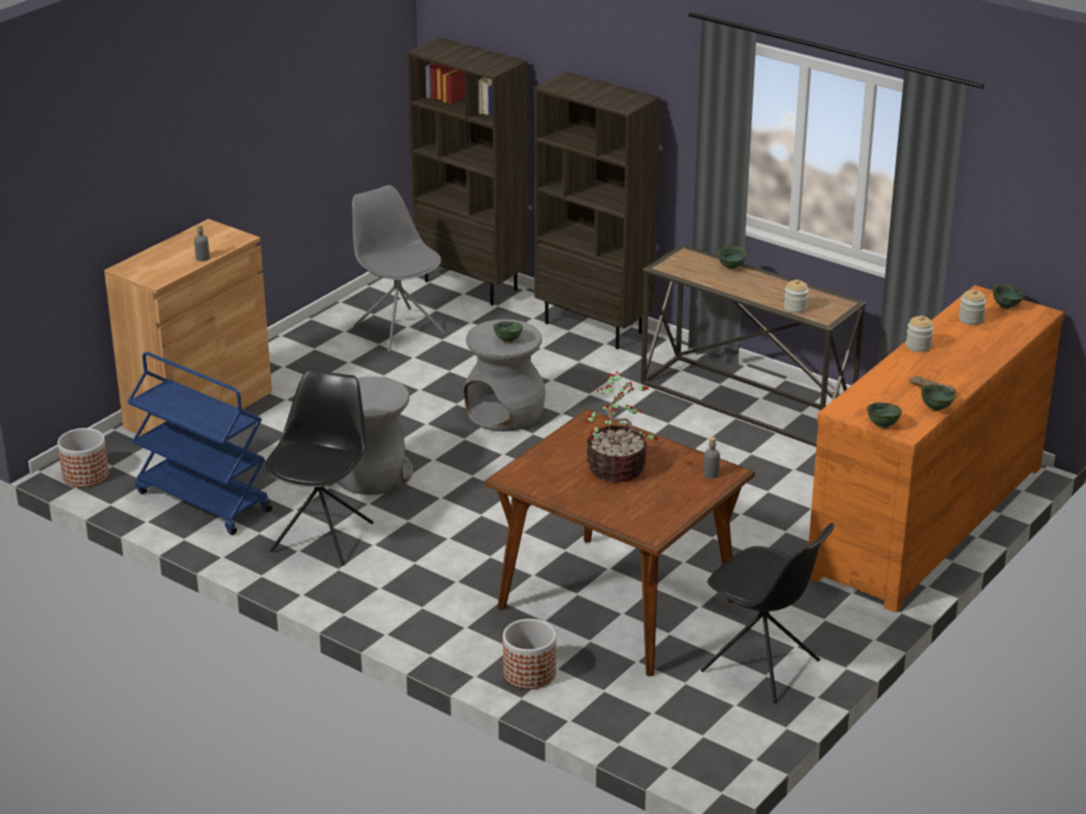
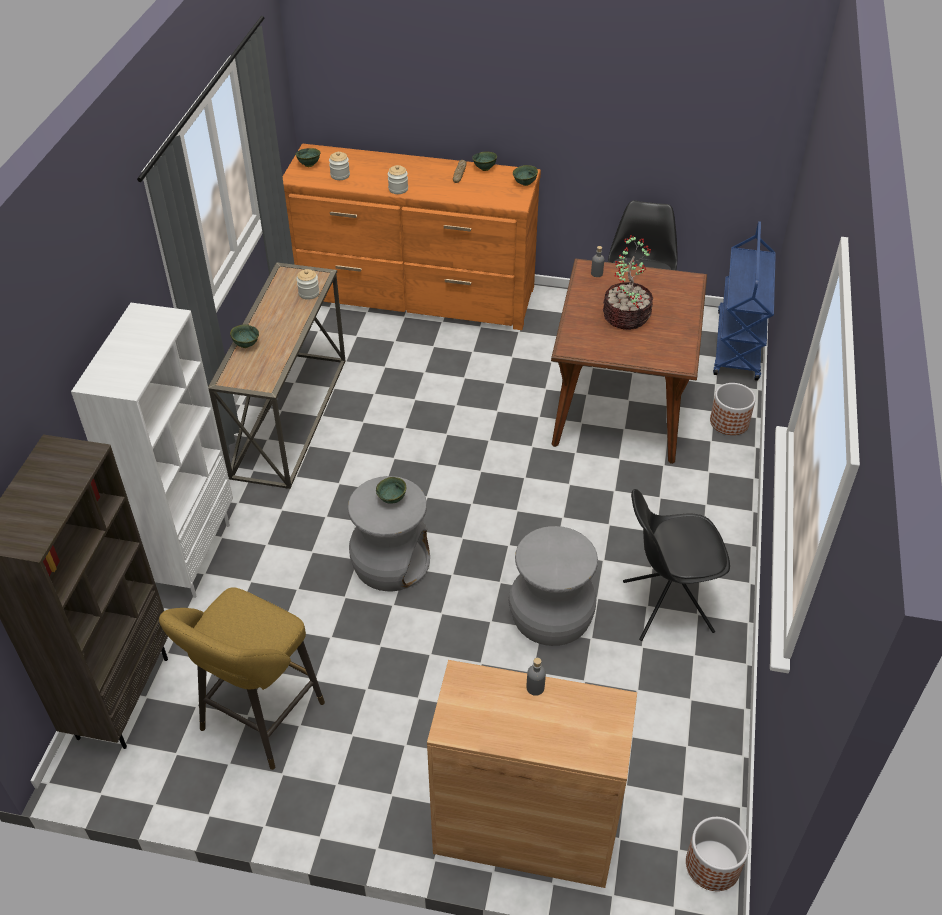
camera: 115 degrees left, 15 degrees up
(202, 501) = (681, 727): blue cart -> blue cart (738, 346)
(398, 329) = (258, 721): grey chair -> yellow stool
(594, 327) = (190, 555): brown bookcase -> white bookcase

